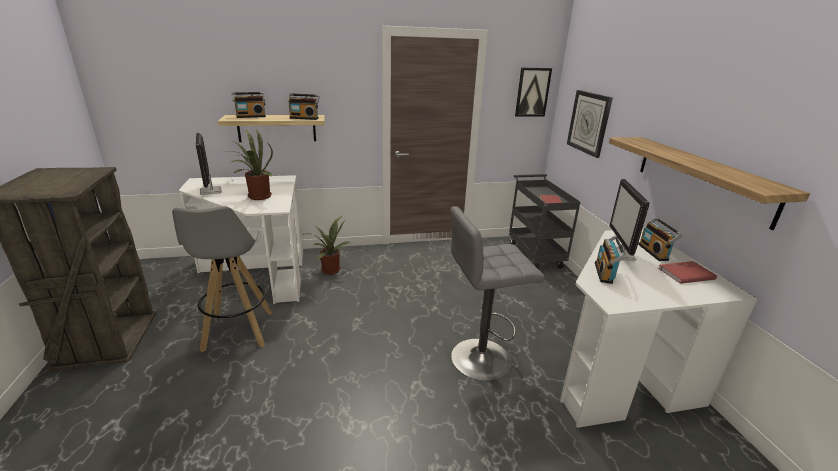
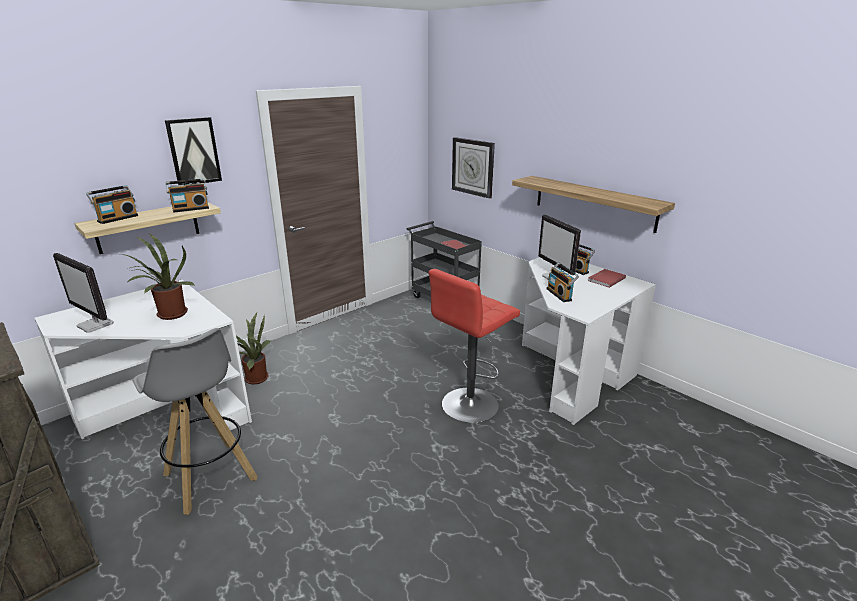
camera: 30 degrees left, 0 degrees up
(480, 358) = (469, 405): grey stool -> red stool
(532, 92) = (407, 143): picture -> picture (194, 151)

